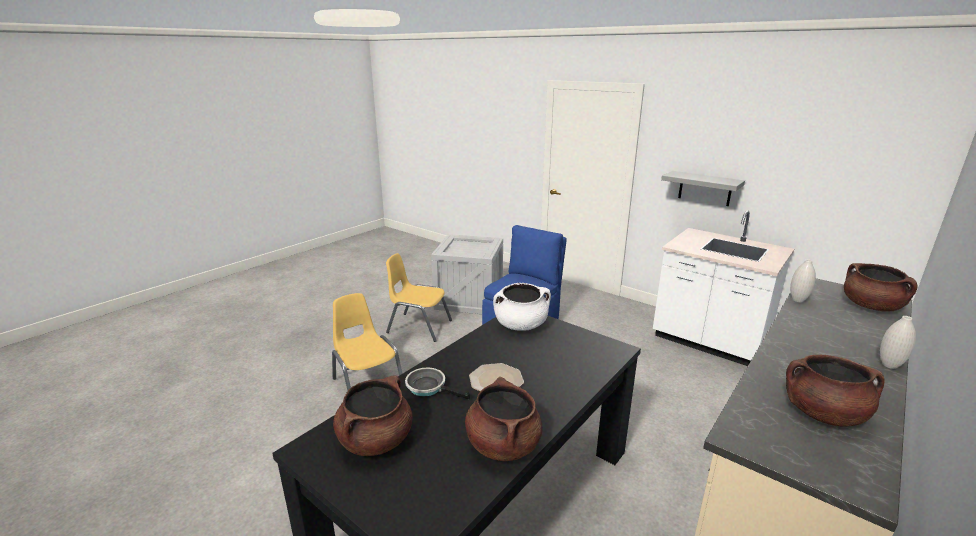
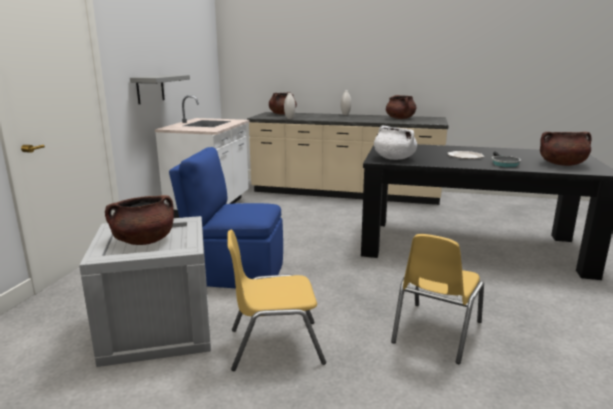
camera: 115 degrees left, 5 degrees down
(419, 326) = (275, 345): yellow chair -> yellow chair turned 90 degrees clockwise
(503, 445) = (505, 150): brown cooking pot -> brown cooking pot (144, 241)

